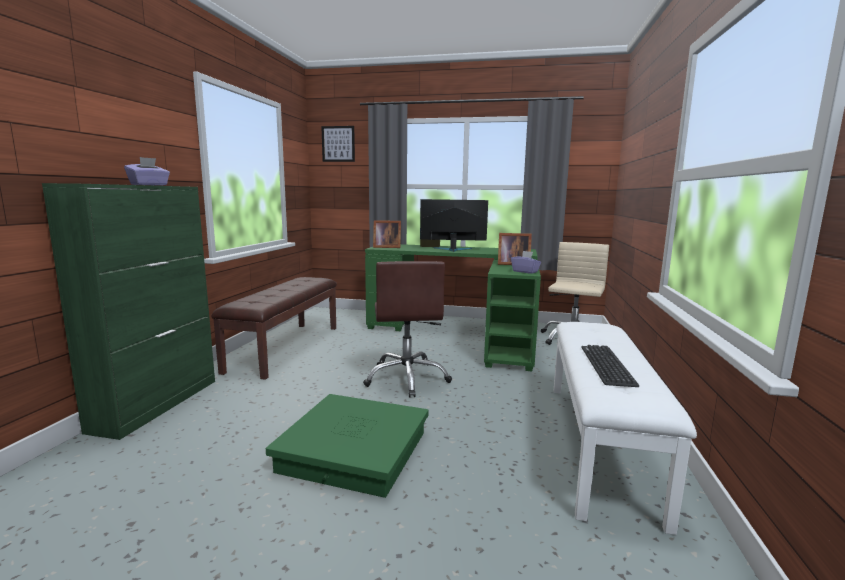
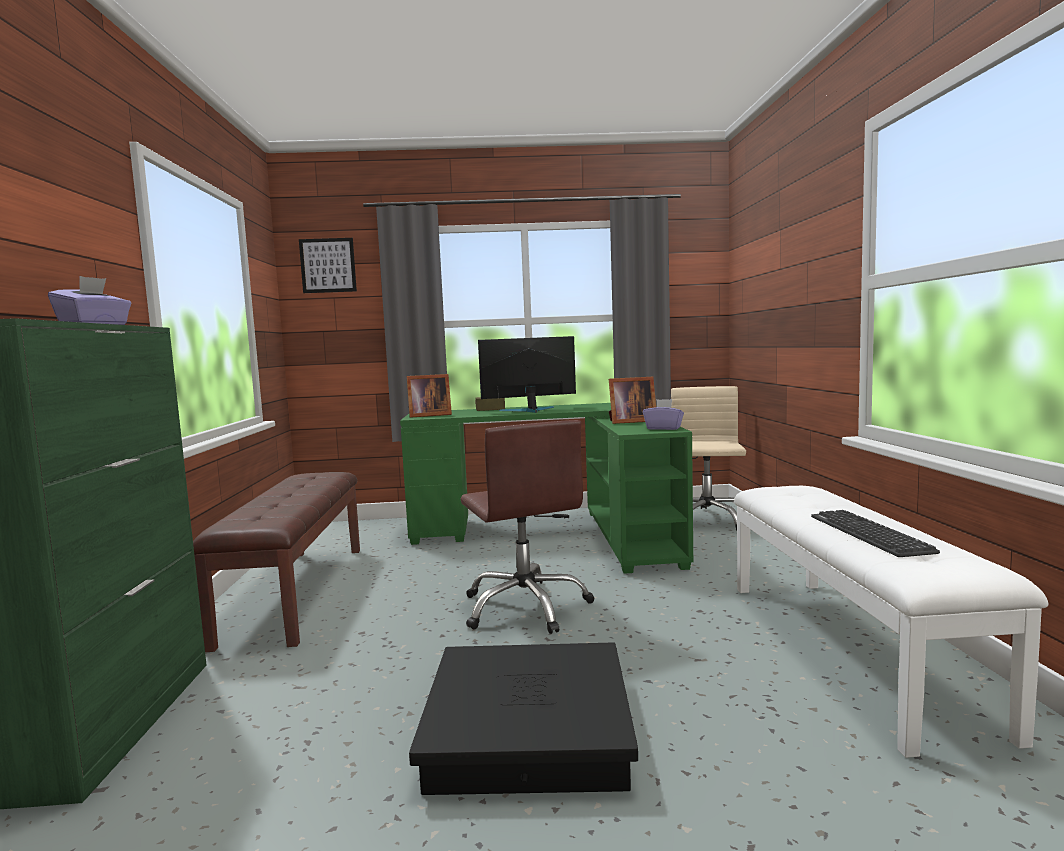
camera: 15 degrees left, 5 degrees down
(353, 451) = (527, 730): green storage box -> black storage box

